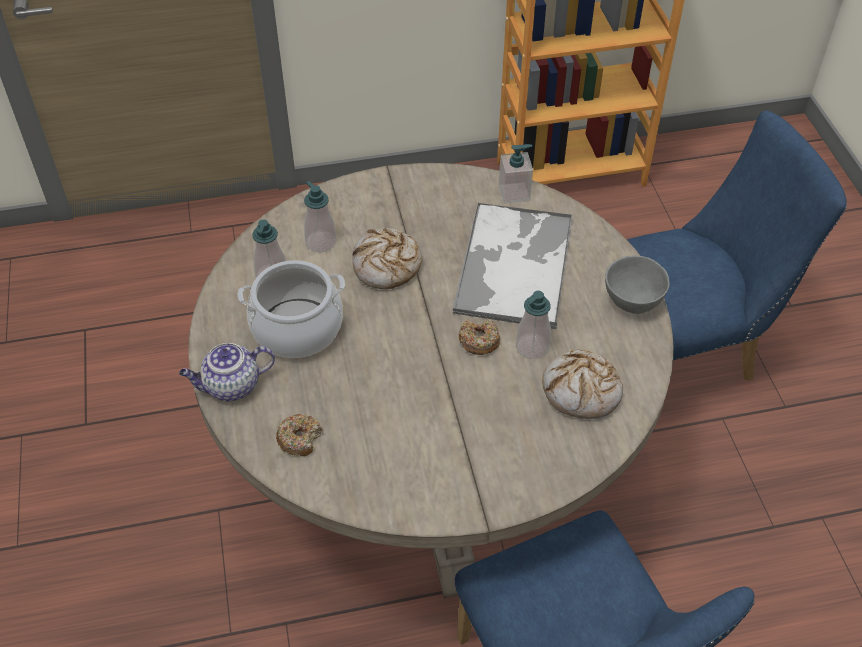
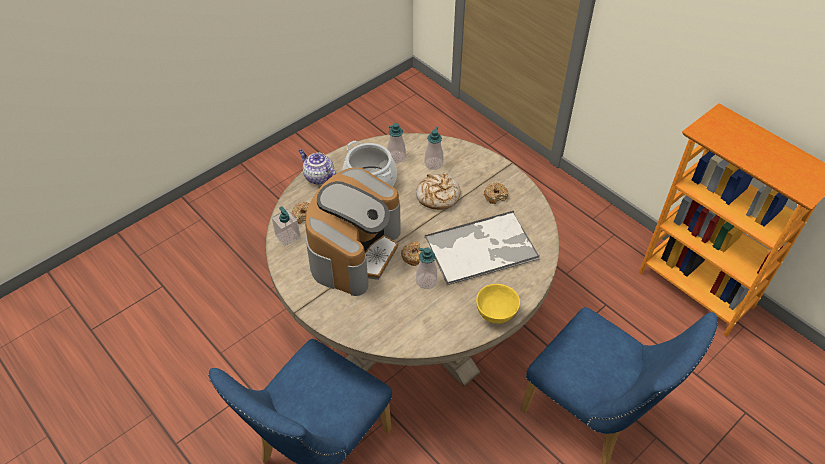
camera: 60 degrees right, 0 degrees up
(419, 404) = (354, 251): none -> coffee machine
(433, 208) = (495, 196): none -> donut
(514, 193) = (539, 225): soap dispenser -> soap dispenser (288, 236)
(582, 391) = (410, 316): bread -> none
(632, 301) = (496, 314): grey bowl -> yellow bowl

